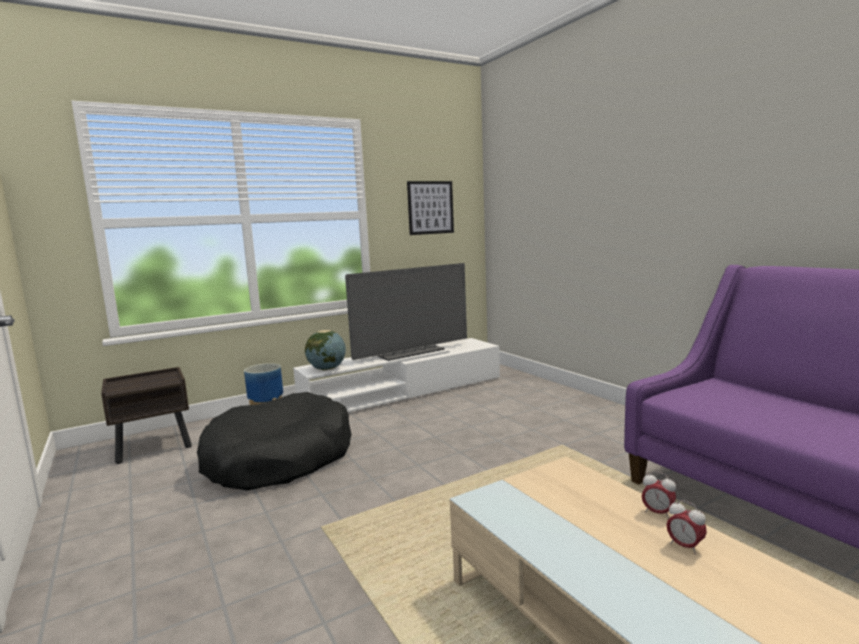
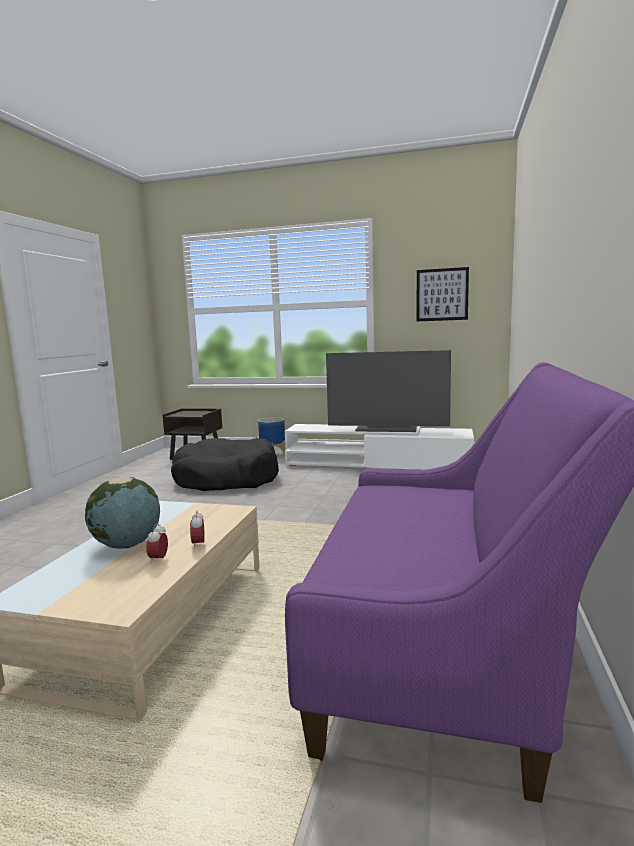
camera: 45 degrees right, 0 degrees up
(327, 369) = (307, 428): globe -> globe (126, 545)

